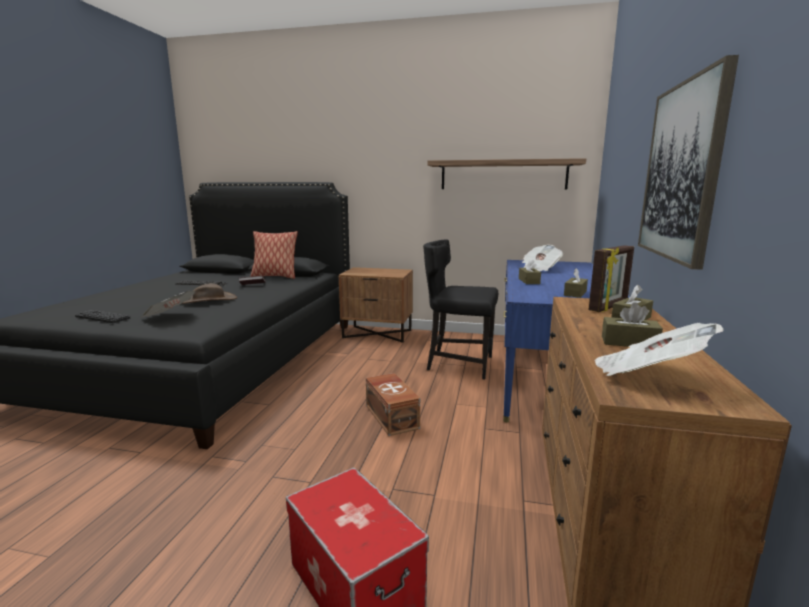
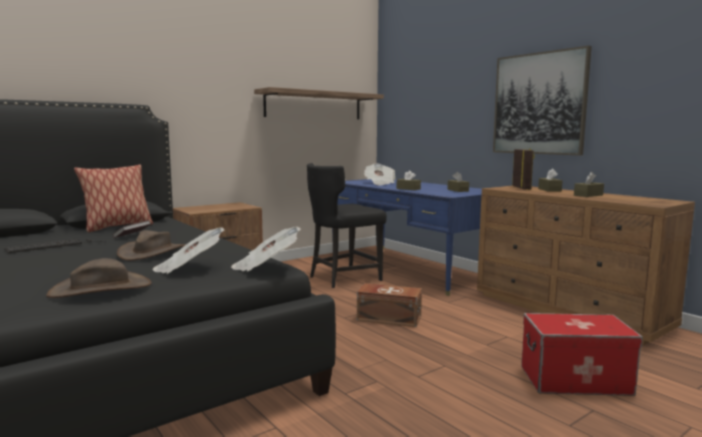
camera: 50 degrees left, 5 degrees down
(102, 317) = (101, 289): keyboard -> brown hat
(647, 375) = (635, 200): newspaper -> newspaper (266, 267)

